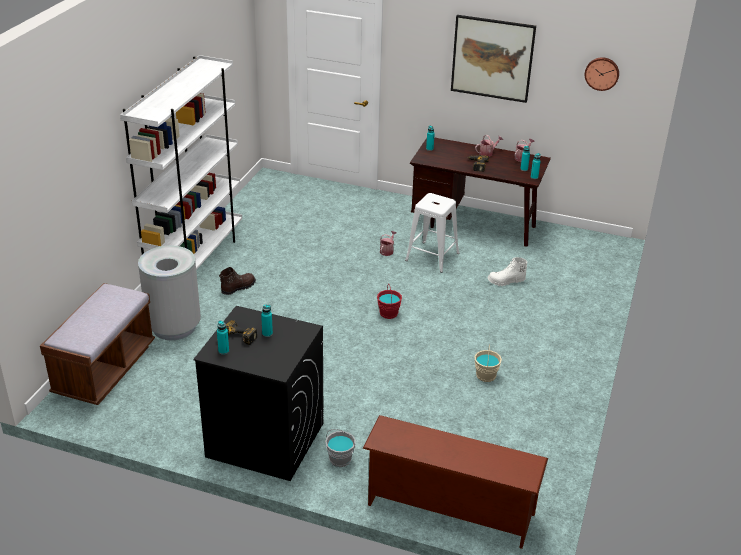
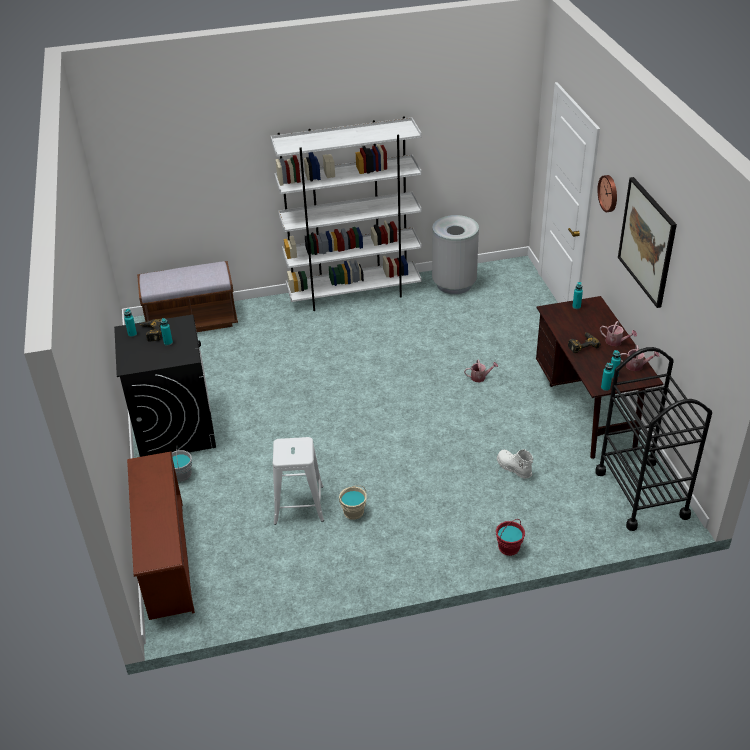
camera: 60 degrees right, 5 degrees up
(174, 327) = (265, 325): grey trash can -> grey trash can (454, 284)
(238, 288) = (342, 328): brown boot -> none
(389, 313) = (387, 419): red bucket -> red bucket (509, 548)
(432, 256) = (501, 406): white stool -> white stool (299, 504)
(579, 244) = (641, 494): none -> black cart
(602, 73) = (710, 314): wall clock -> wall clock (609, 193)

